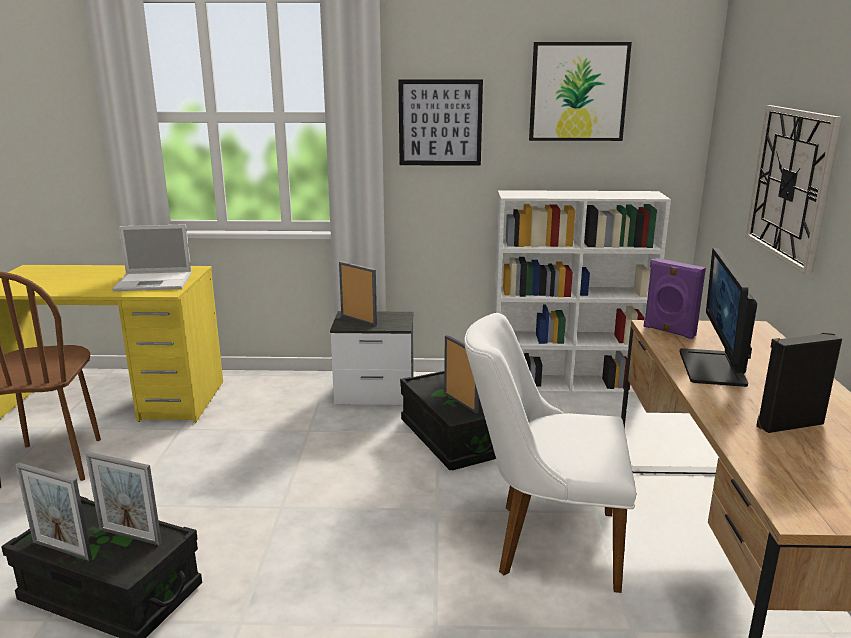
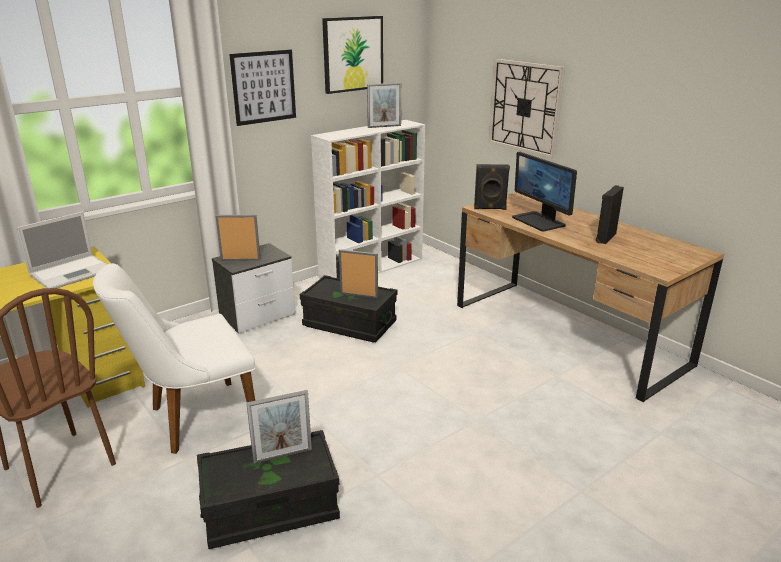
camera: 40 degrees left, 5 degrees up
(62, 550) = (249, 486): picture frame -> picture frame (384, 126)
(543, 541) = (471, 356): white chair -> white chair (193, 419)
(668, 331) = (490, 208): purple speaker -> black speaker

